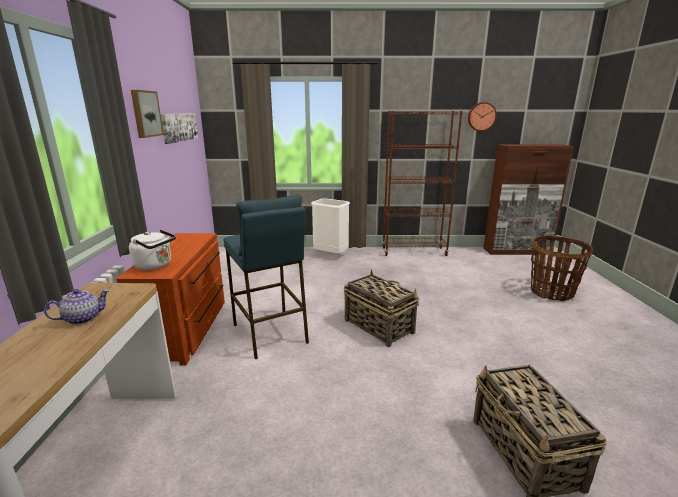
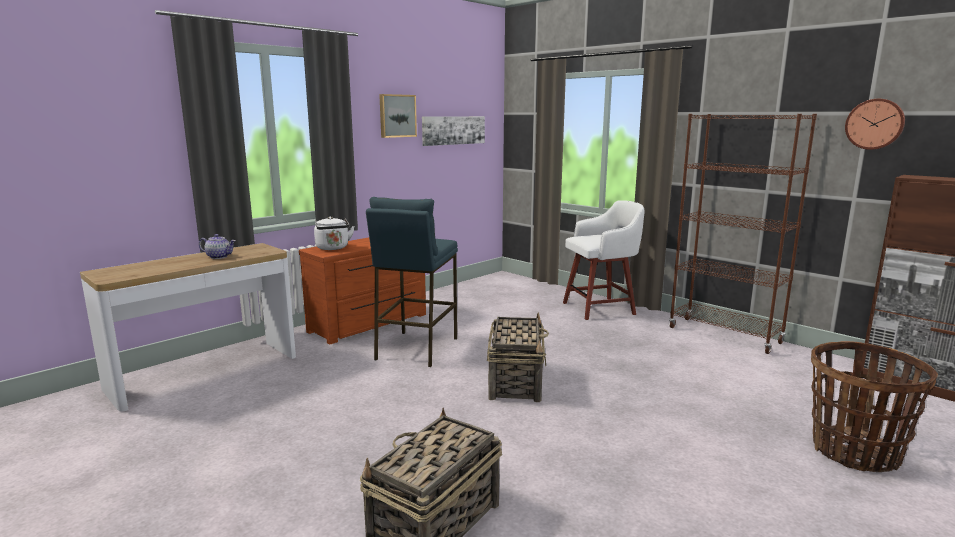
camera: 45 degrees right, 5 degrees down
(331, 255) = (601, 308): white trash can -> white stool

